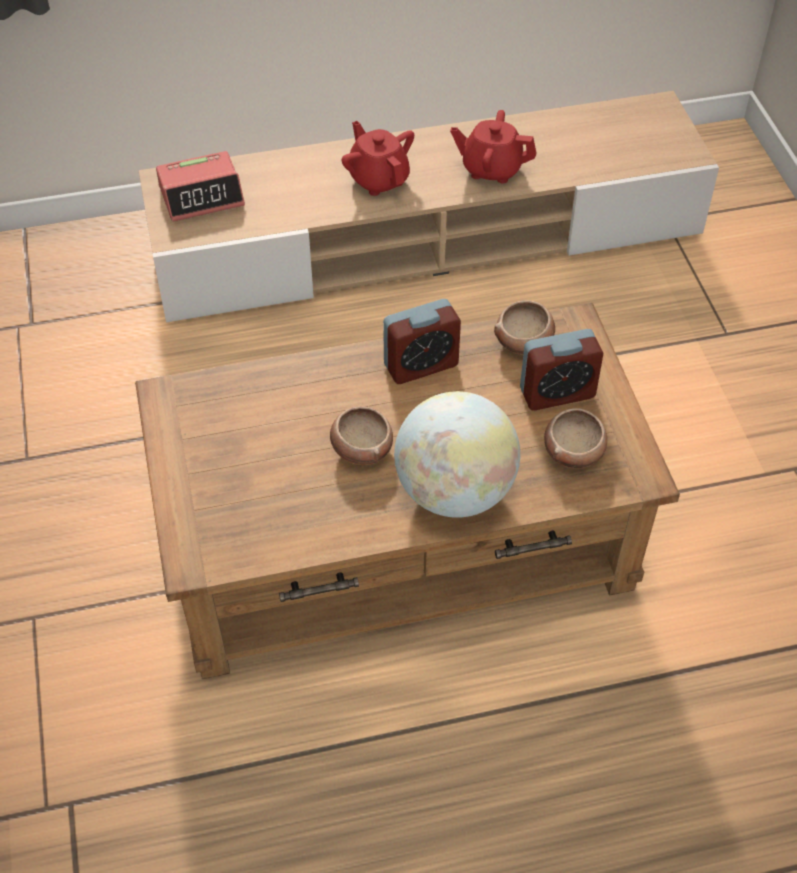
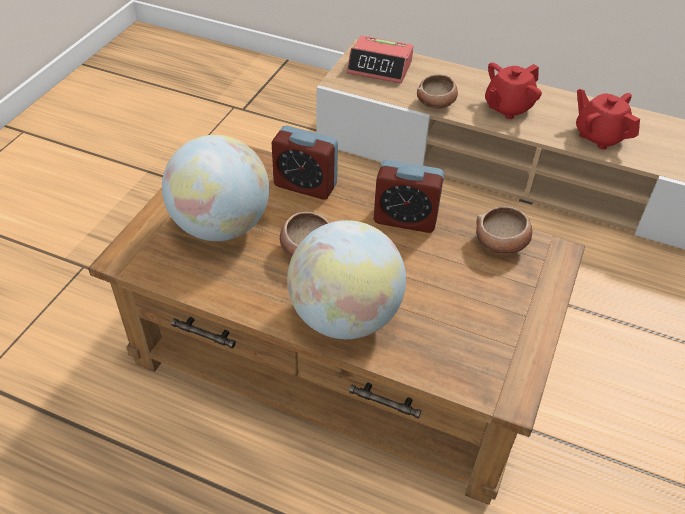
camera: 35 degrees right, 5 degrees down
(255, 474) = (221, 226): none -> globe
(378, 179) = (507, 107): red teapot -> red teapot turned 135 degrees counterclockwise
(557, 393) = (493, 293): alarm clock -> alarm clock (305, 185)
(574, 451) = (468, 342): bowl -> bowl (436, 103)

